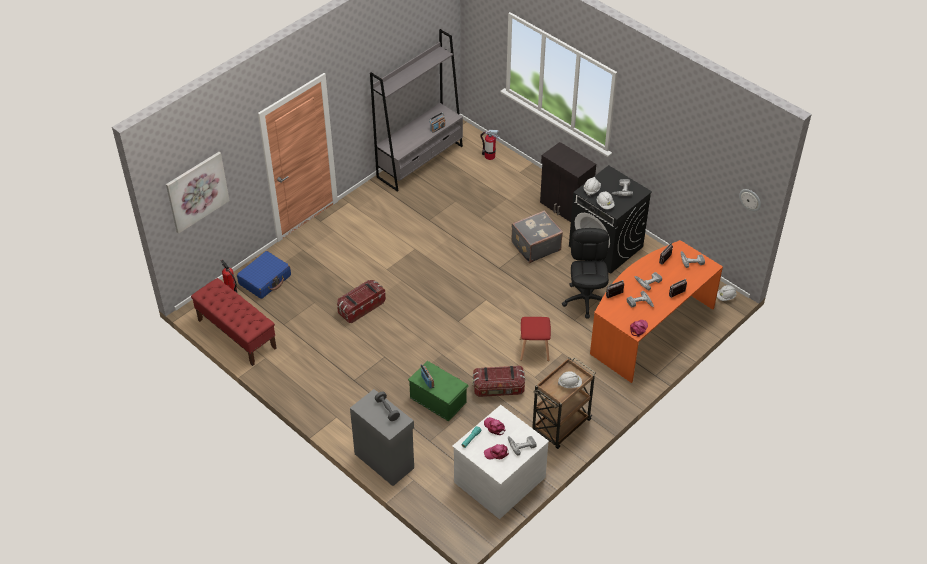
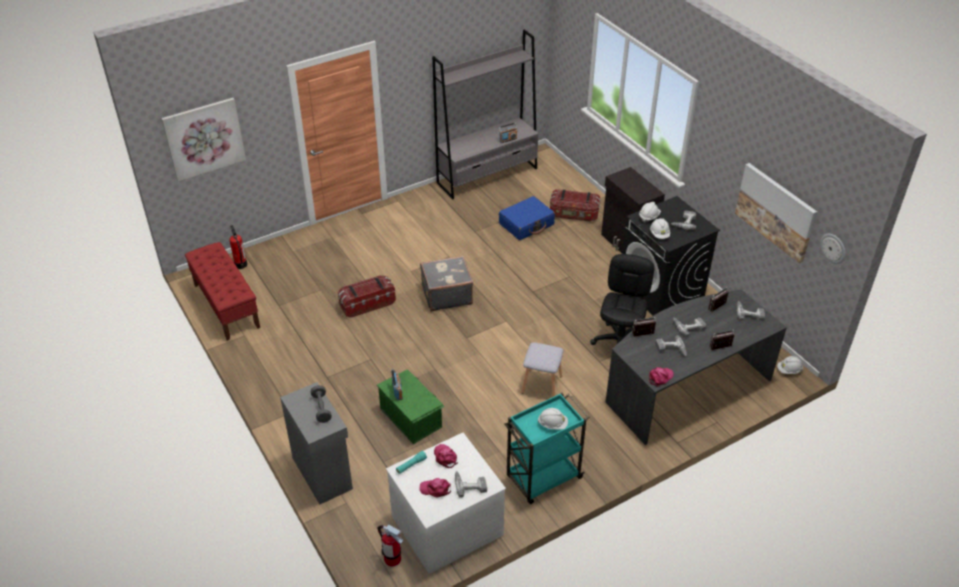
camera: 15 degrees right, 5 degrees down
(265, 280) = (280, 259): blue suitcase -> blue suitcase (526, 224)
(489, 156) = (562, 182): fire extinguisher -> fire extinguisher (392, 558)
(498, 389) = (485, 419): storage box -> storage box (574, 214)
(534, 350) = (542, 385): red stool -> grey stool
(535, 246) = (580, 276): grey suitcase -> grey suitcase (446, 295)
(560, 426) = (543, 478): brown cart -> turquoise cart
(649, 328) = (685, 388): orange desk -> grey desk
(698, 173) = (775, 211): none -> picture

